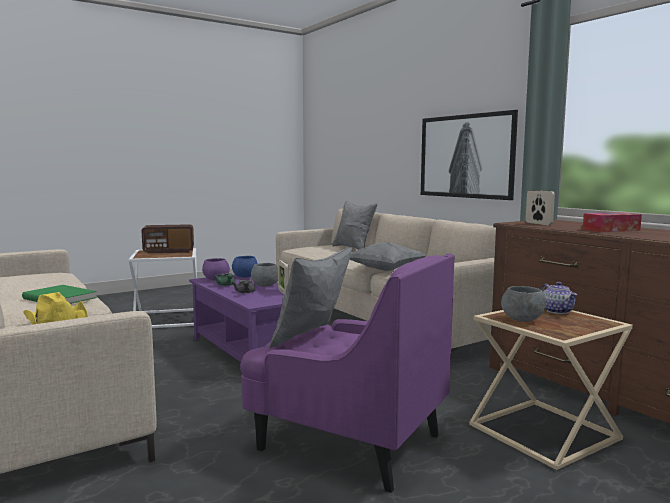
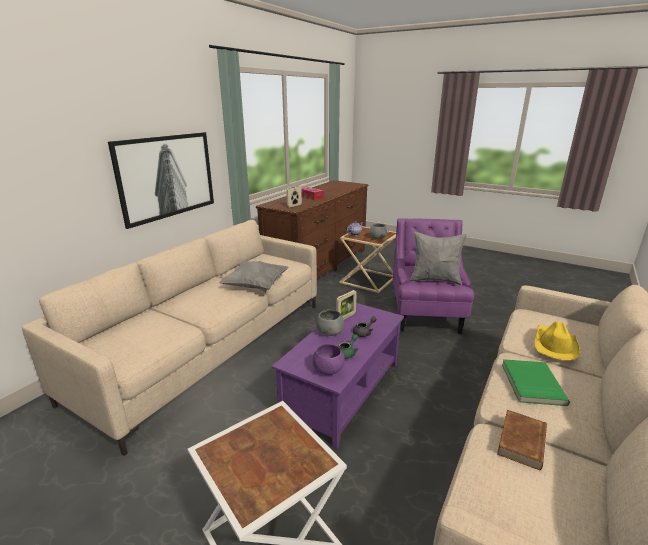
camera: 115 degrees left, 15 degrees up
(48, 284) = (522, 442): none -> brown book
(169, 251) = (246, 460): radio -> none
(245, 276) = (299, 358): blue bowl -> none
(353, 248) = (134, 318): grey pillow -> none

